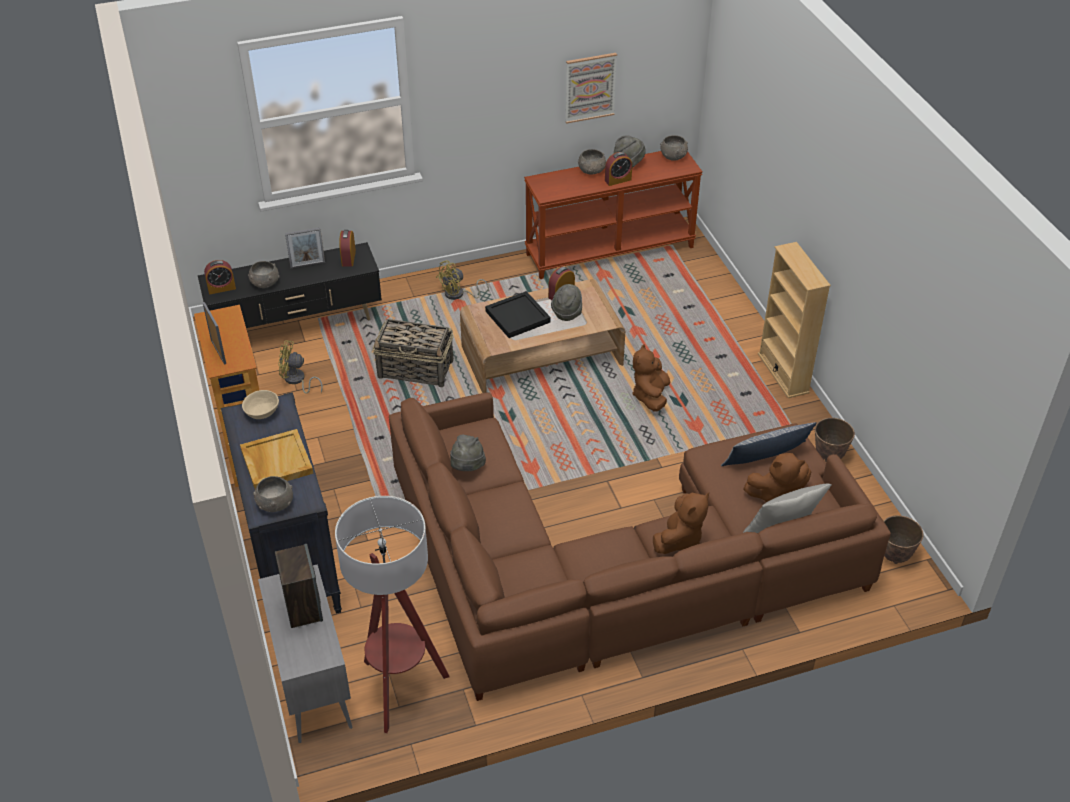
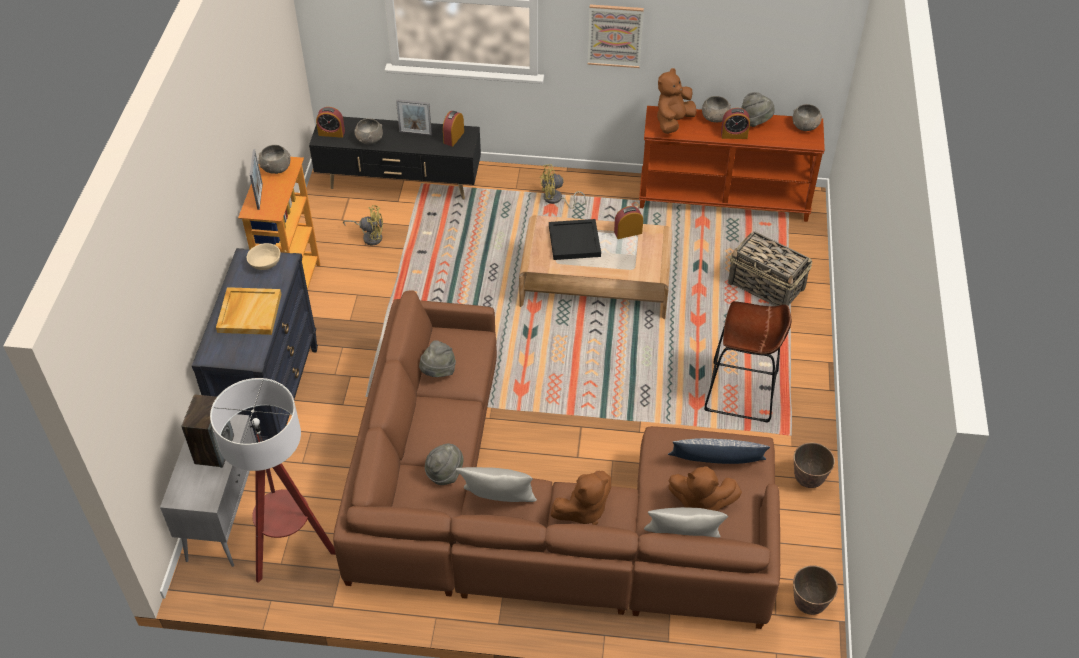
camera: 25 degrees right, 5 degrees up
(275, 503) = (225, 350): grey bowl -> grey bowl (276, 168)
(297, 381) = (370, 236): yellow fan -> yellow fan turned 150 degrees clockwise
(416, 370) = (476, 260): basket -> basket (766, 286)
(567, 312) = (622, 252): grey hat -> grey hat (444, 473)
(590, 87) = (727, 36): picture -> picture (615, 35)
(599, 561) = (498, 503): none -> grey pillow
(650, 396) = (672, 359): brown plush toy -> brown plush toy (673, 122)
(728, 404) = (741, 393): none -> brown stool
(783, 373) = (816, 380): beige bookcase -> none

